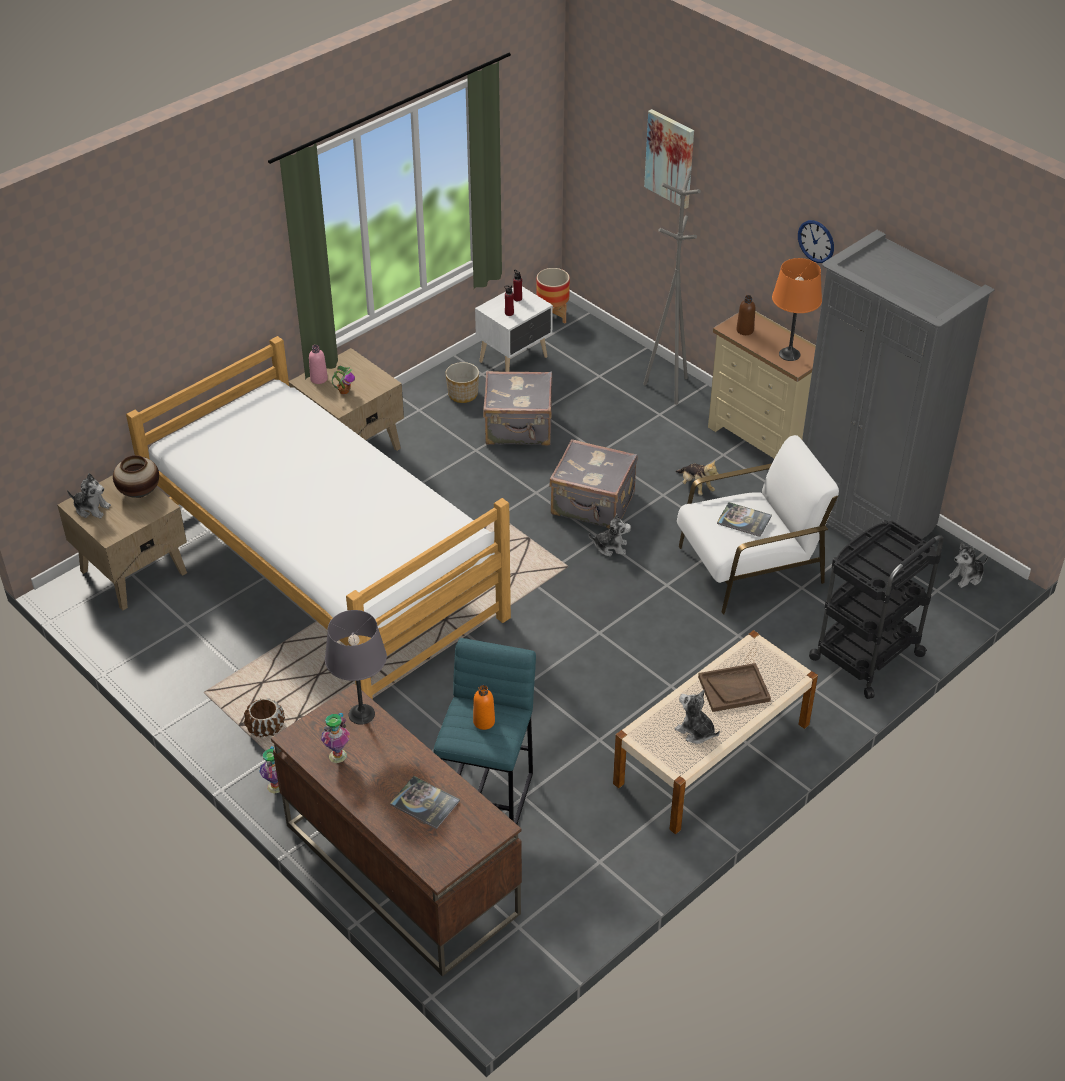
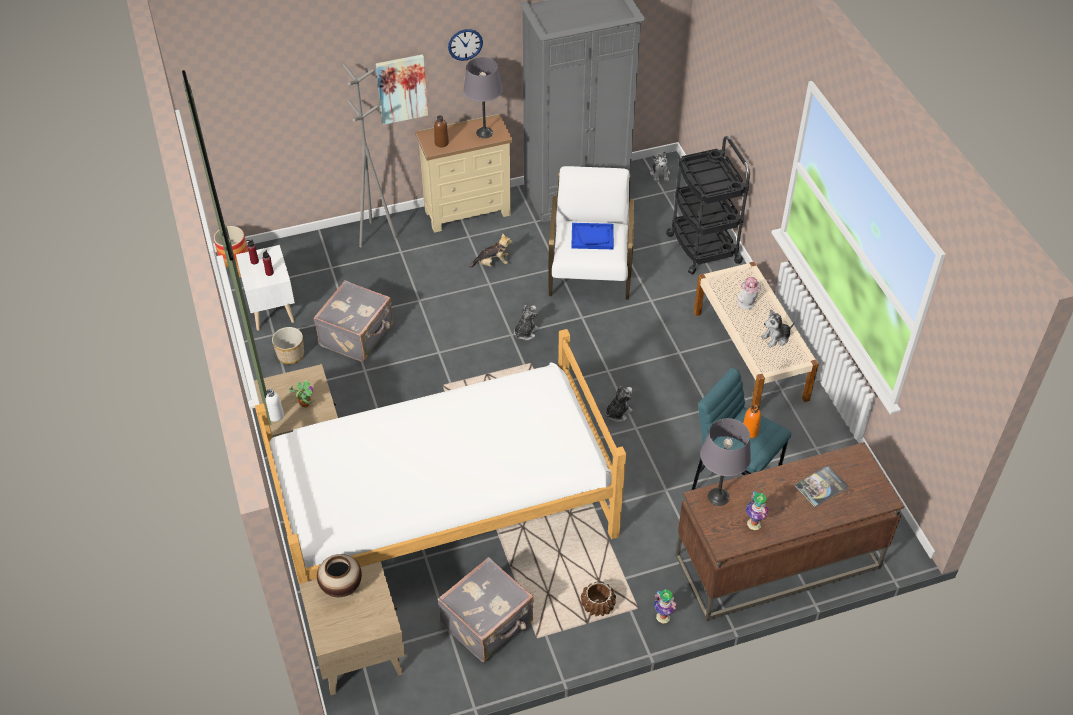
camera: 65 degrees left, 5 degrees up
(92, 508) = (340, 629): plush toy -> plush toy (617, 413)
(319, 379) = (275, 415): pink bottle -> white bottle
(592, 505) = (474, 325): grey suitcase -> grey suitcase (488, 624)
(670, 158) = (307, 70): picture -> picture (402, 88)
(734, 689) = (747, 305): brown tray -> hat
(744, 520) = (592, 237): book -> blue tray
(789, 354) = (484, 133): orange table lamp -> grey table lamp

